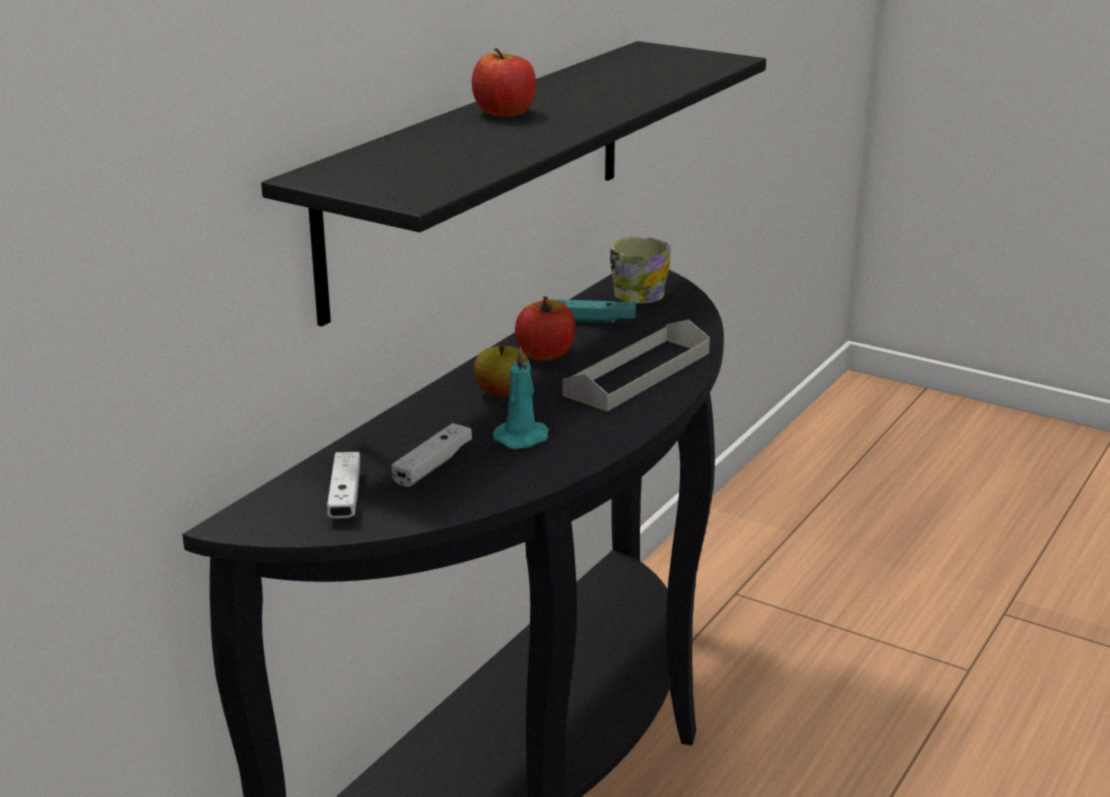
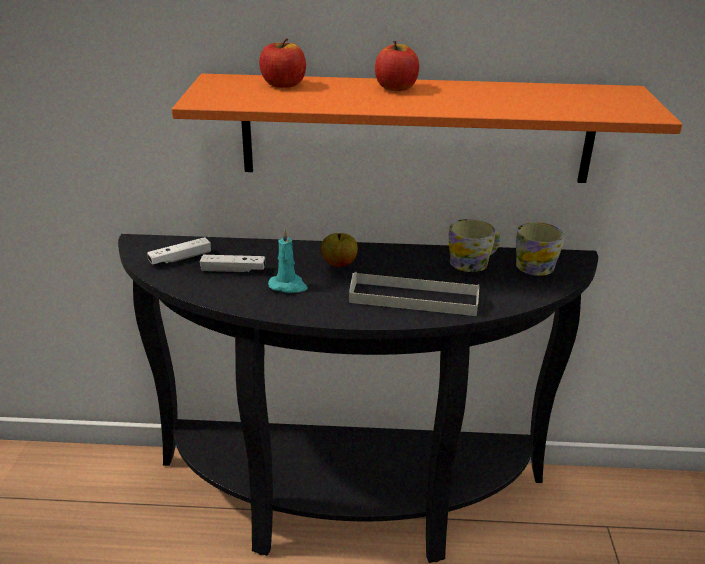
camera: 60 degrees right, 5 degrees up
(481, 172) = (416, 129): black shelf -> orange shelf
(545, 354) = (405, 262): apple -> apple (283, 85)
(592, 320) = (473, 262): turquoise game controller -> mug

